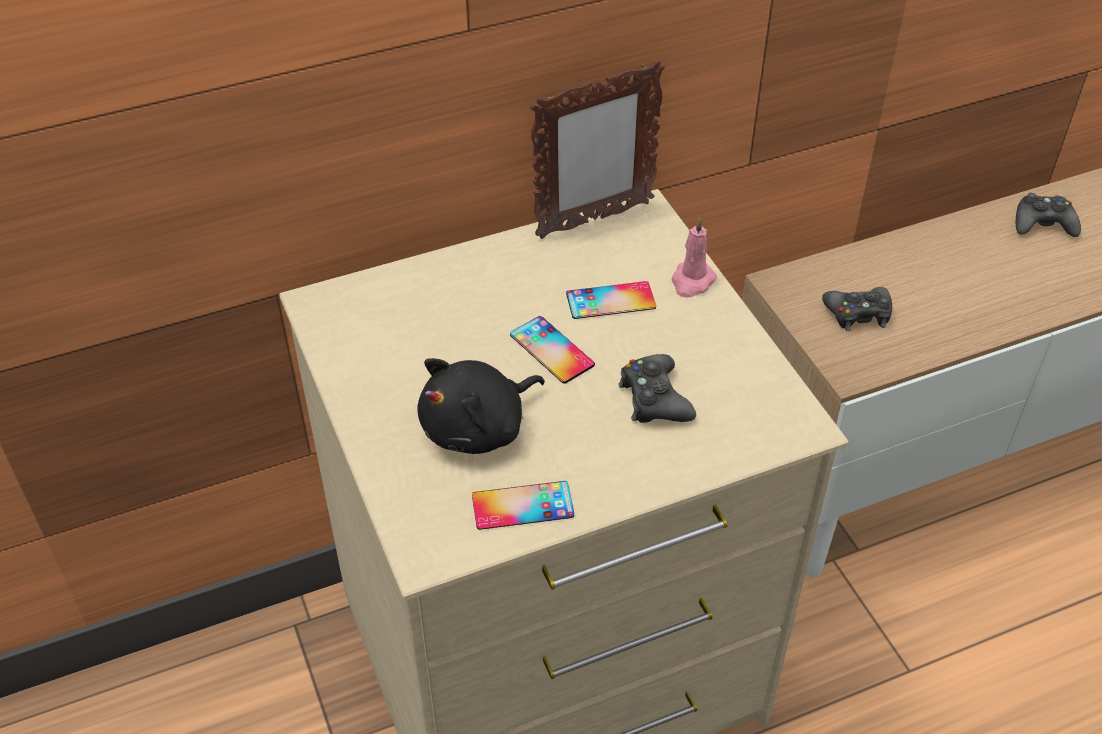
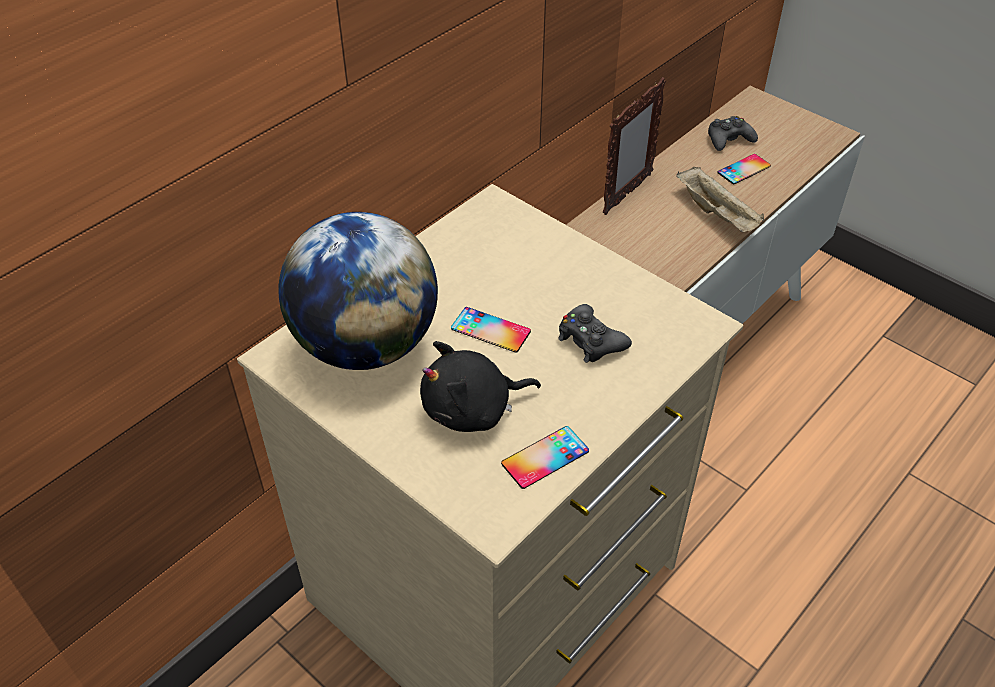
camera: 25 degrees left, 0 degrees up
(412, 322) = (366, 345): none -> globe
(478, 428) = (472, 410): black plush toy -> black plush toy turned 45 degrees clockwise
(593, 220) = (459, 221): picture frame -> picture frame (626, 194)
(610, 301) = (511, 278): phone -> phone (744, 169)
(692, 281) = (562, 245): pink candle -> none
(858, 314) = (645, 239): black game controller -> none
(969, 311) = (717, 214): none -> beige tray

